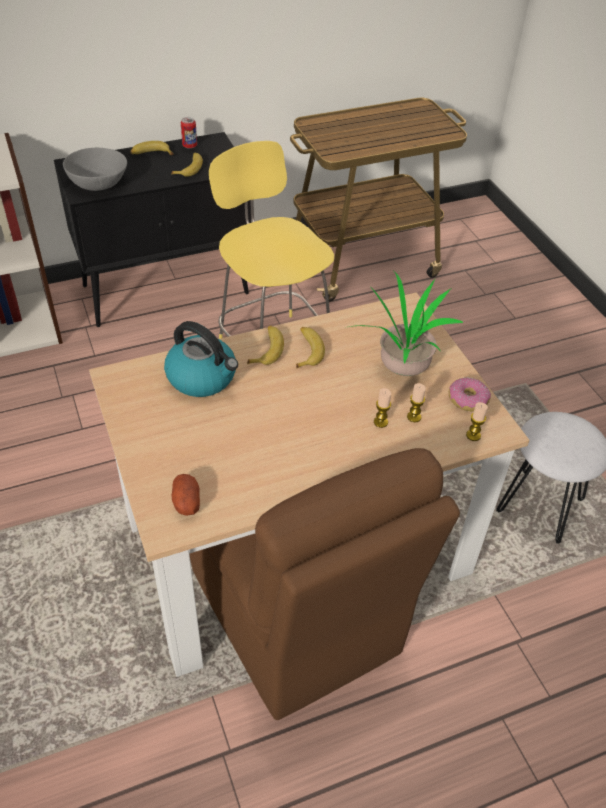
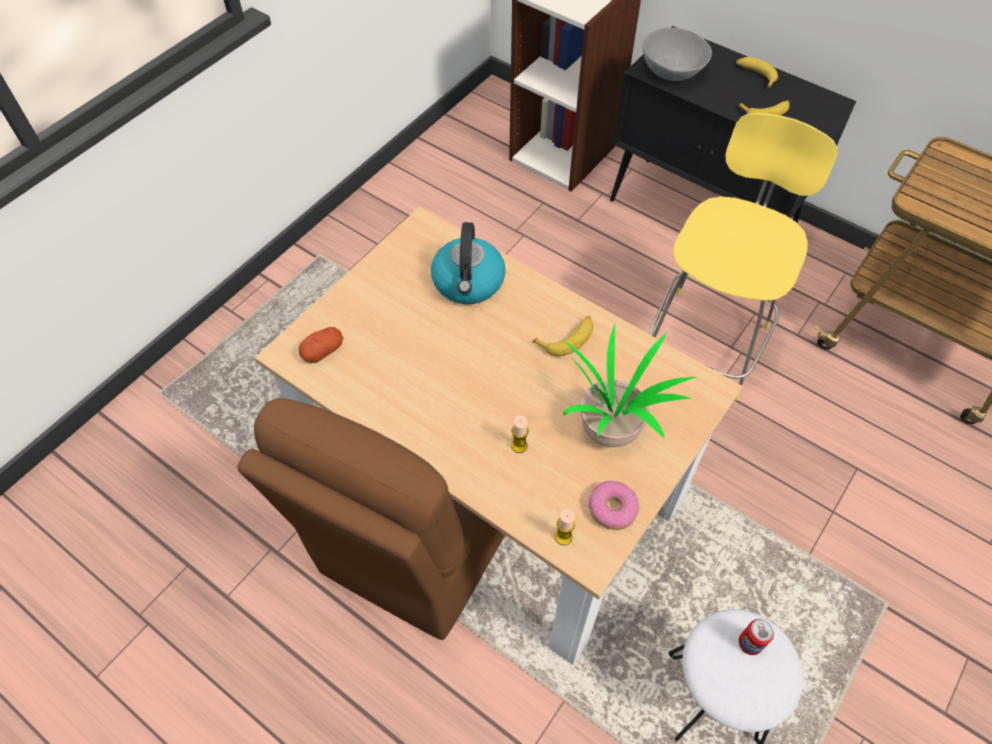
camera: 60 degrees right, 10 degrees up
(189, 146) = (801, 92): can -> can (750, 643)
(267, 349) = (542, 307): banana -> none
(414, 417) = (548, 471): candle -> none

